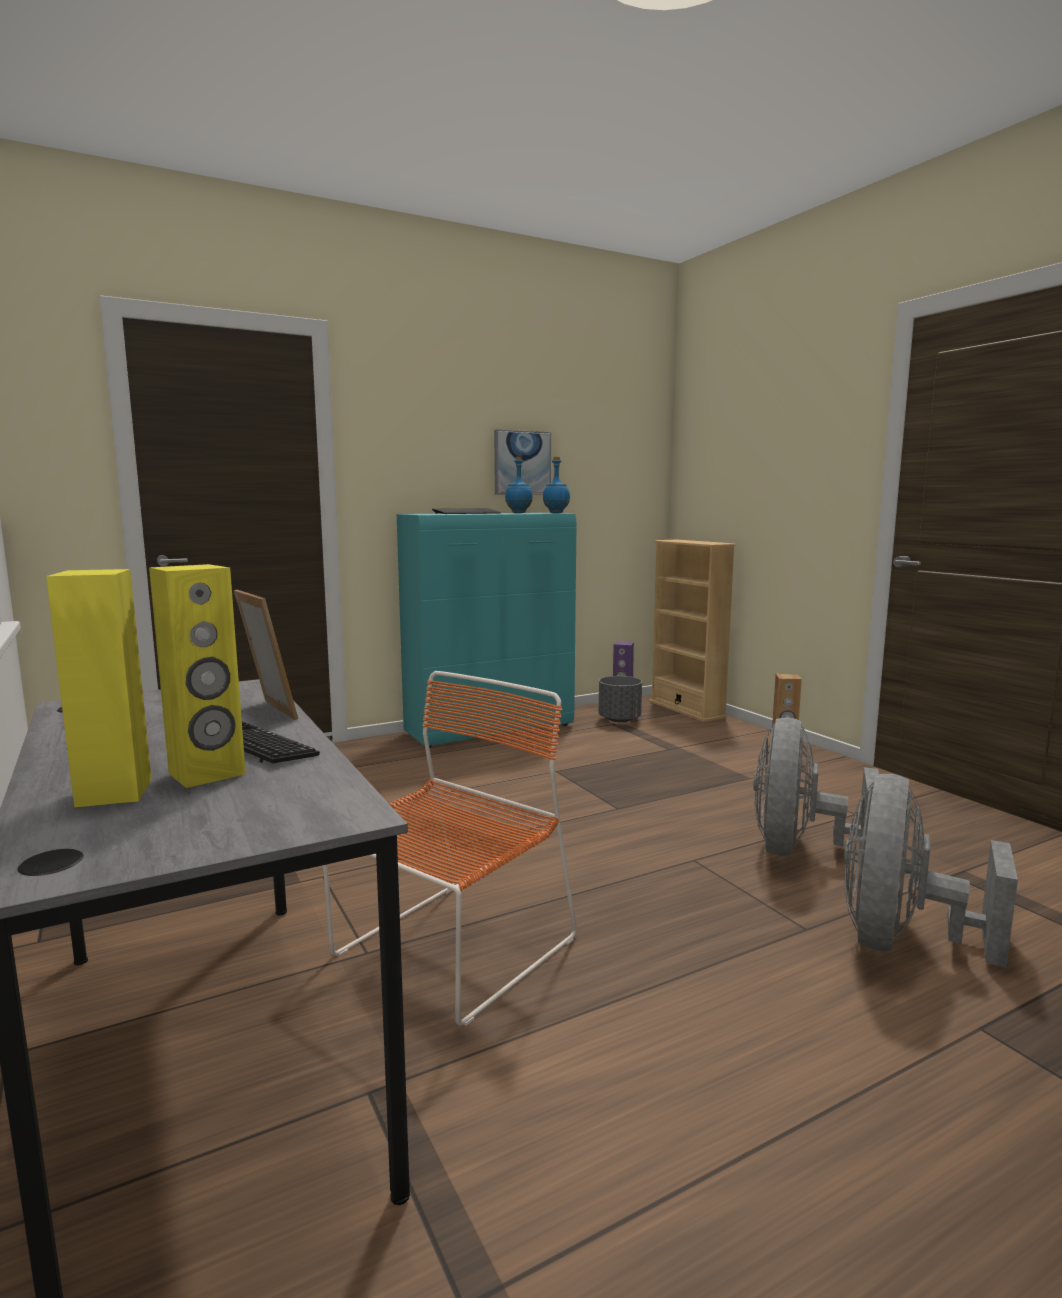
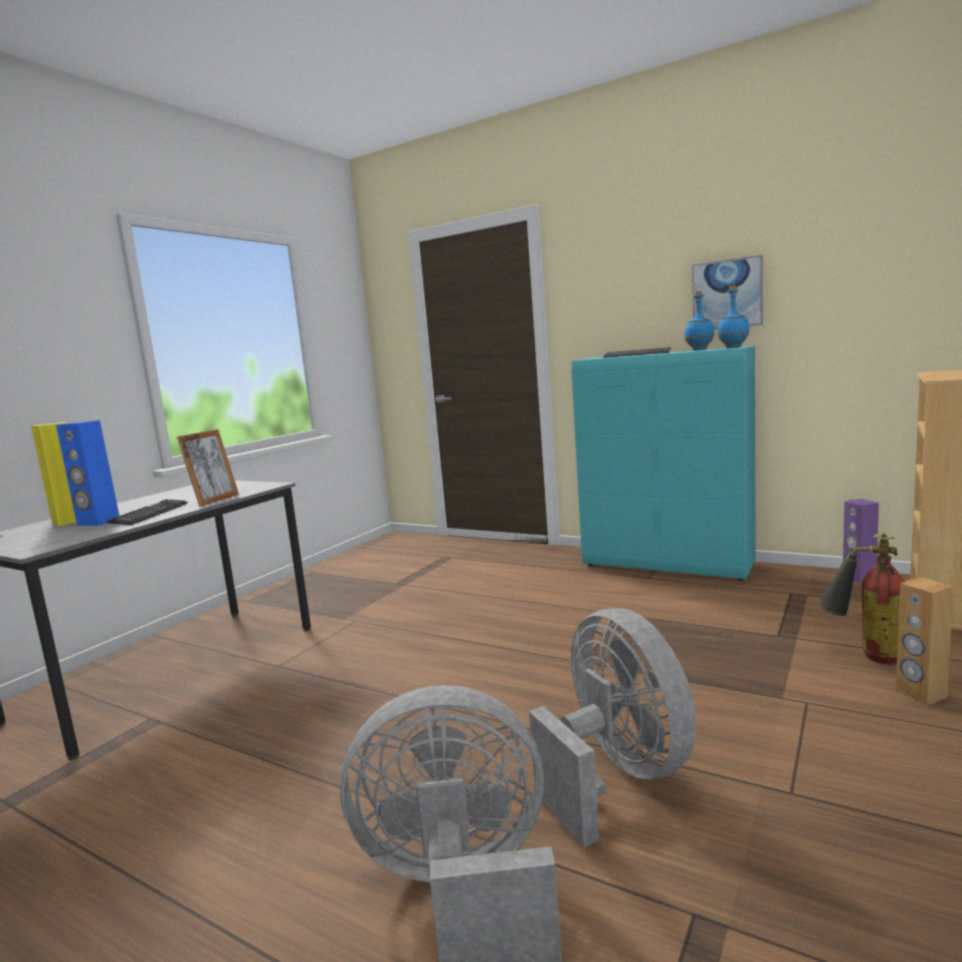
camera: 60 degrees right, 0 degrees up
(207, 774) = (98, 522): yellow speaker -> blue speaker
(450, 950) = (295, 686): orange chair -> none
(619, 719) = (811, 591): grey planter -> none
(725, 743) = (865, 655): none -> fire extinguisher
(798, 850) = (616, 776): grey fan -> grey fan turned 75 degrees clockwise

